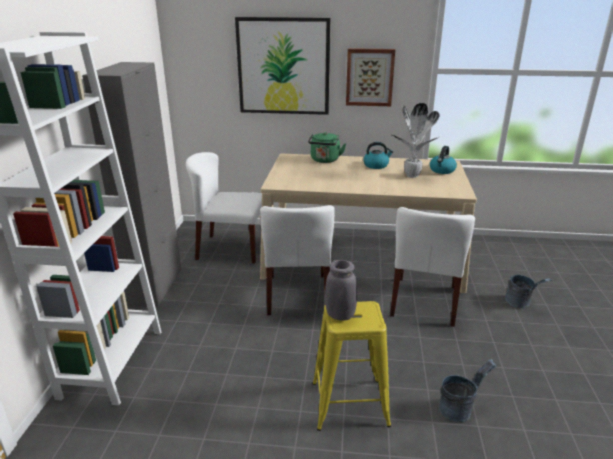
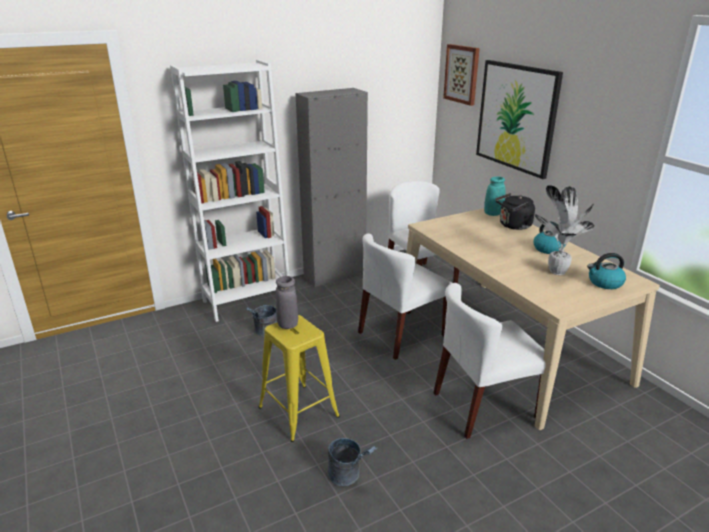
camera: 55 degrees right, 0 degrees up
(294, 158) = (493, 214): none -> turquoise vase
(325, 160) = (513, 226): green kettle -> black kettle
(369, 77) = (590, 148): picture -> picture (462, 74)
(521, 303) = (577, 479): grey bucket -> grey bucket (264, 332)

